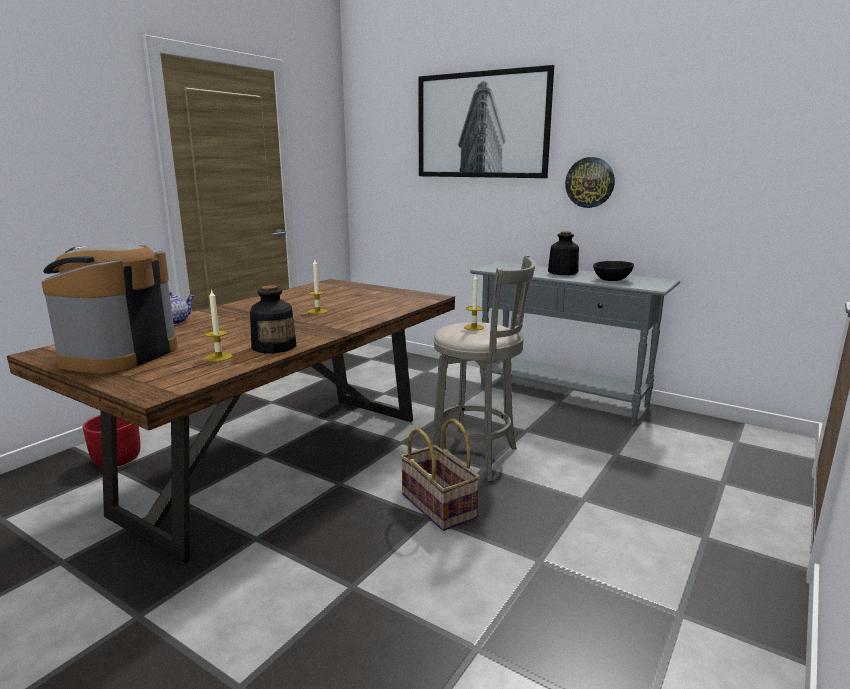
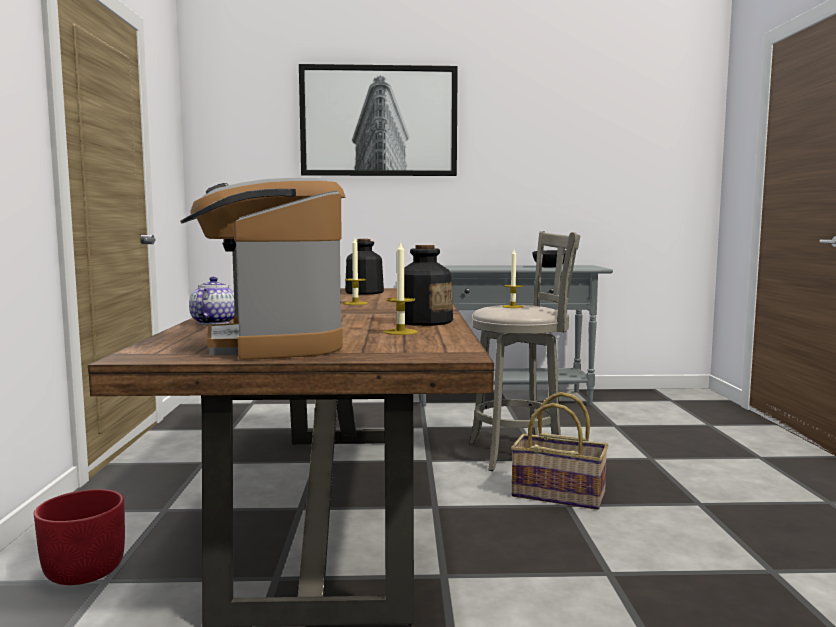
camera: 35 degrees left, 10 degrees down
(562, 272) = (495, 266): bottle -> bottle (364, 292)
(590, 182) = (500, 179): wall clock -> none

